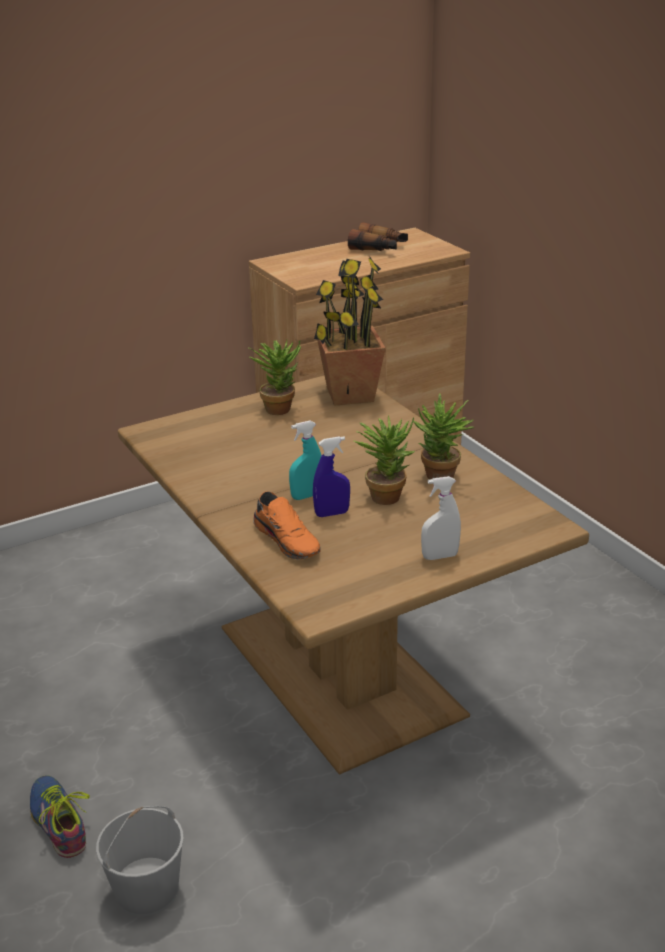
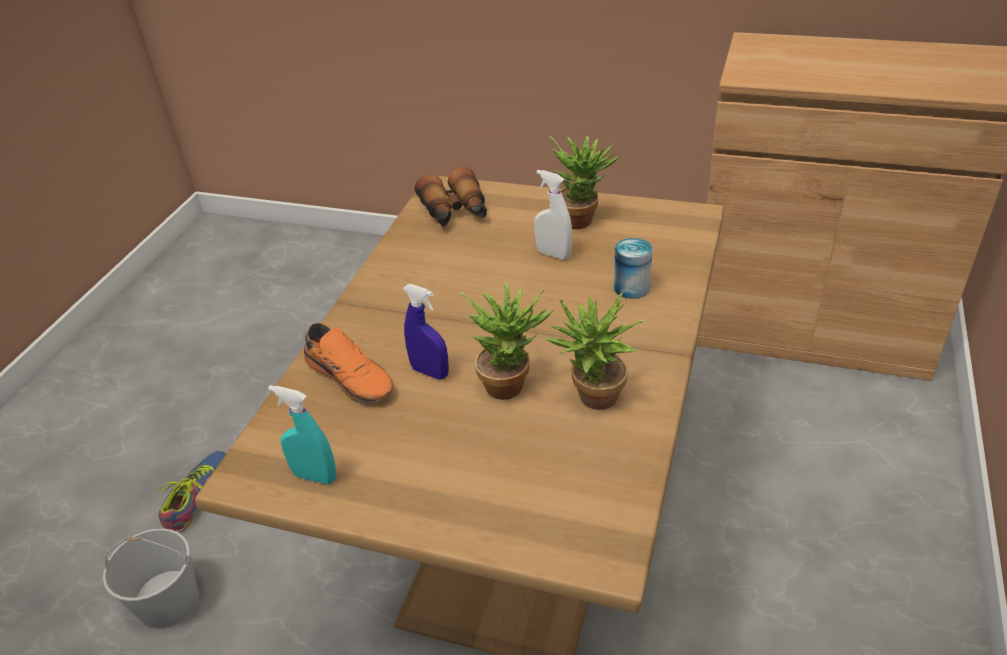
camera: 50 degrees right, 10 degrees up
(288, 540) = (352, 376): orange shoe -> orange shoe turned 60 degrees counterclockwise
(307, 496) = (443, 336): turquoise spray bottle -> turquoise spray bottle (315, 476)
(349, 395) = (670, 238): potted plant -> none
(370, 425) = (631, 287): none -> can
(379, 248) = (909, 61): binoculars -> binoculars (455, 212)
(440, 556) = (433, 500): white spray bottle -> white spray bottle (553, 254)

